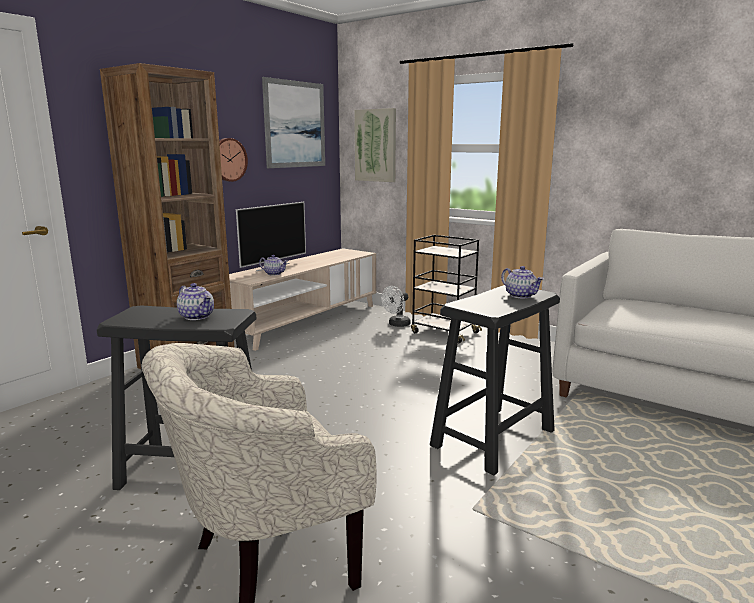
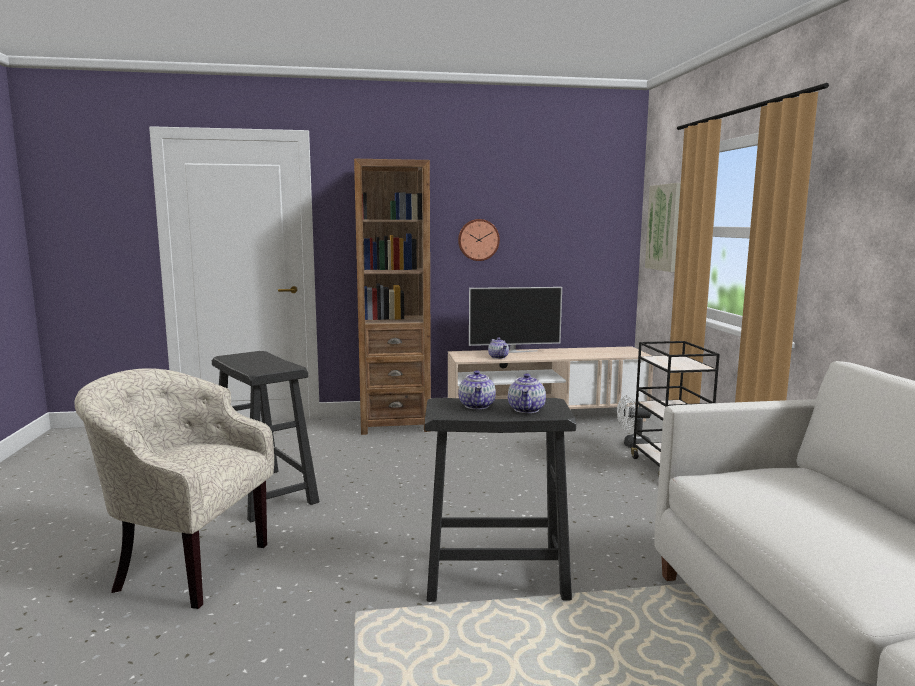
camera: 45 degrees right, 5 degrees down
(197, 316) = (265, 364): teapot -> teapot (477, 406)
(295, 124) = (571, 204): picture -> none

